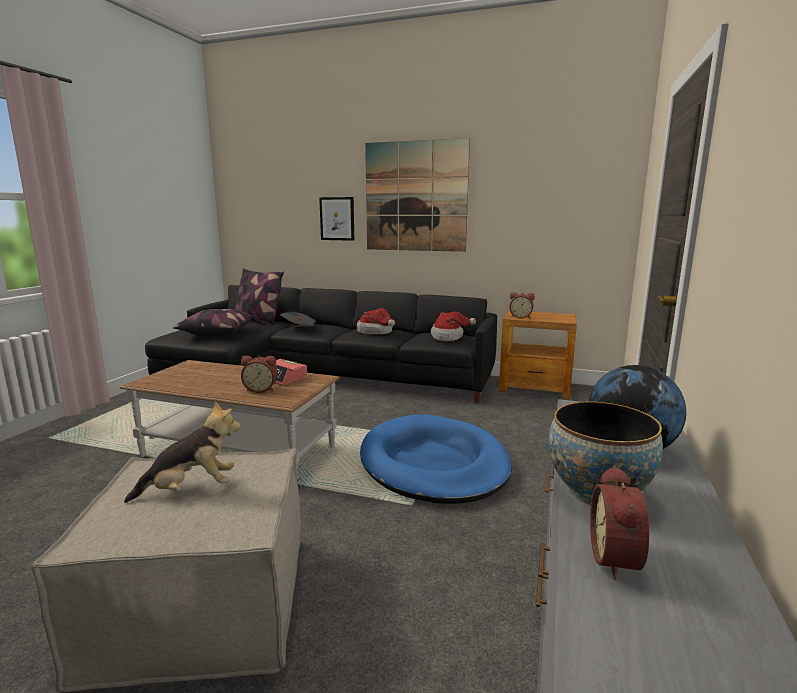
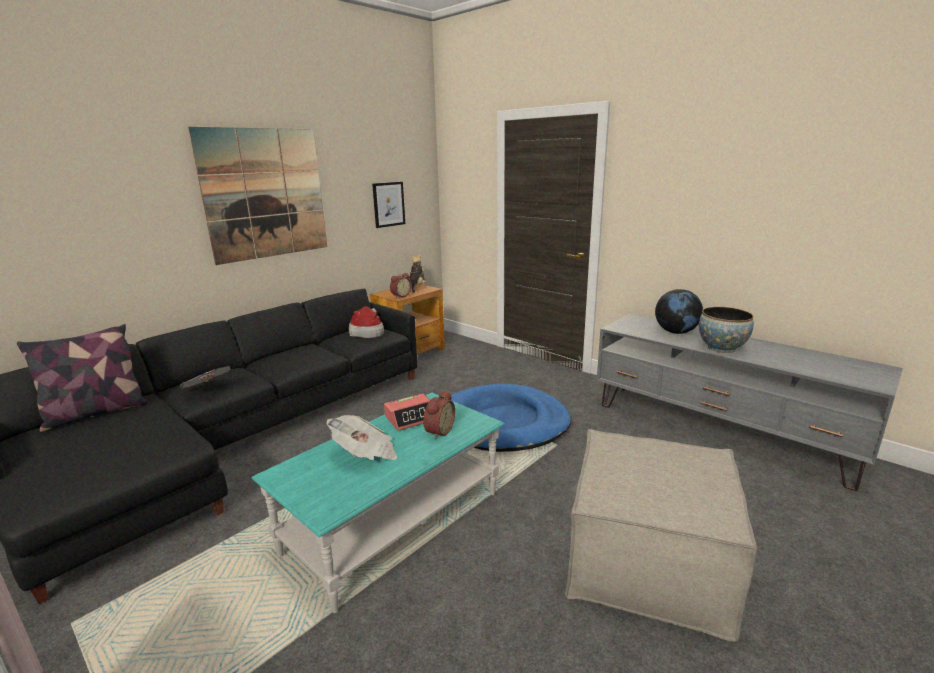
camera: 65 degrees left, 5 degrees up
(191, 490) = (653, 475): plush toy -> plush toy (417, 287)
(217, 333) = (117, 449): pillow -> none
(218, 376) = (365, 454): none -> newspaper
(239, 451) = (395, 522): brown coffee table -> turquoise coffee table
(337, 218) = (160, 231): picture -> picture (388, 204)
(377, 332) = (301, 354): hat -> none
(618, 559) = (776, 358): alarm clock -> none

